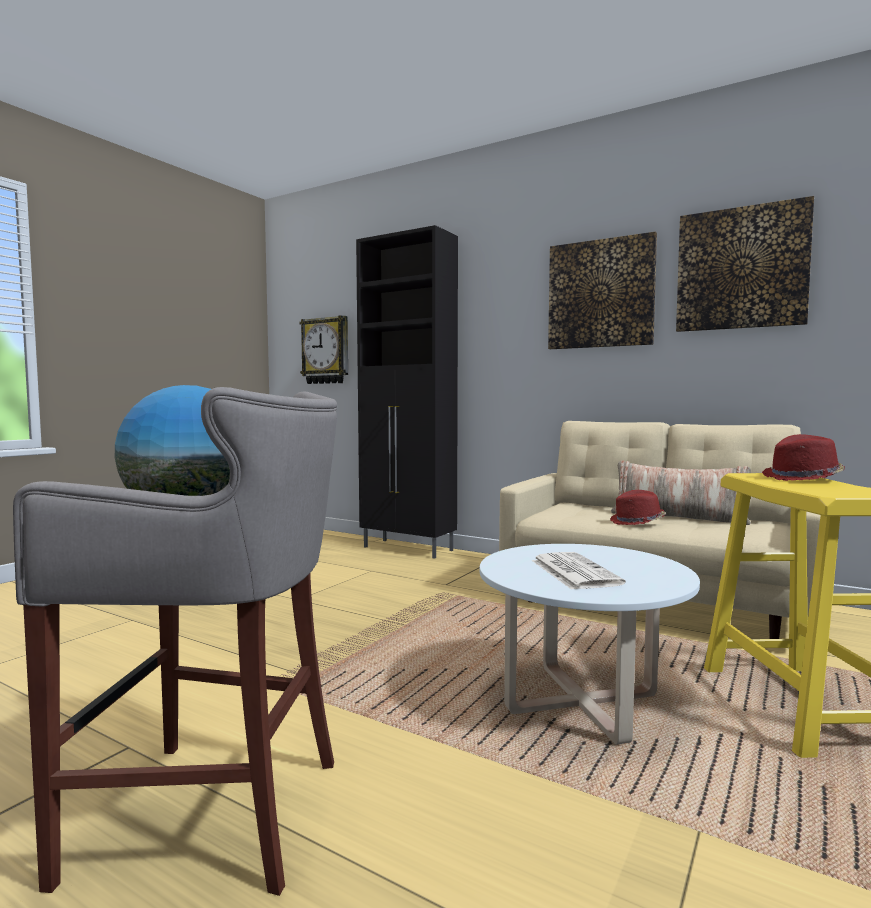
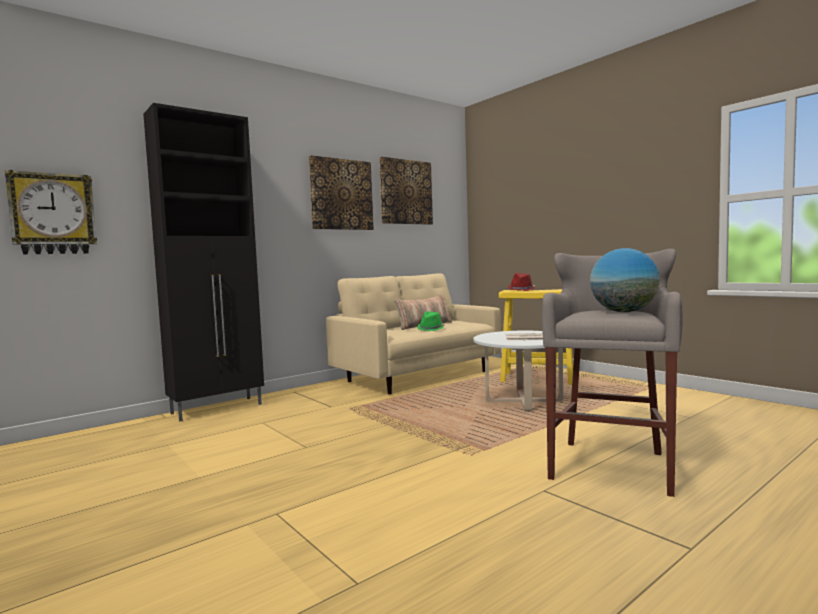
camera: 70 degrees left, 0 degrees up
(637, 522) = (431, 329): red hat -> green hat

